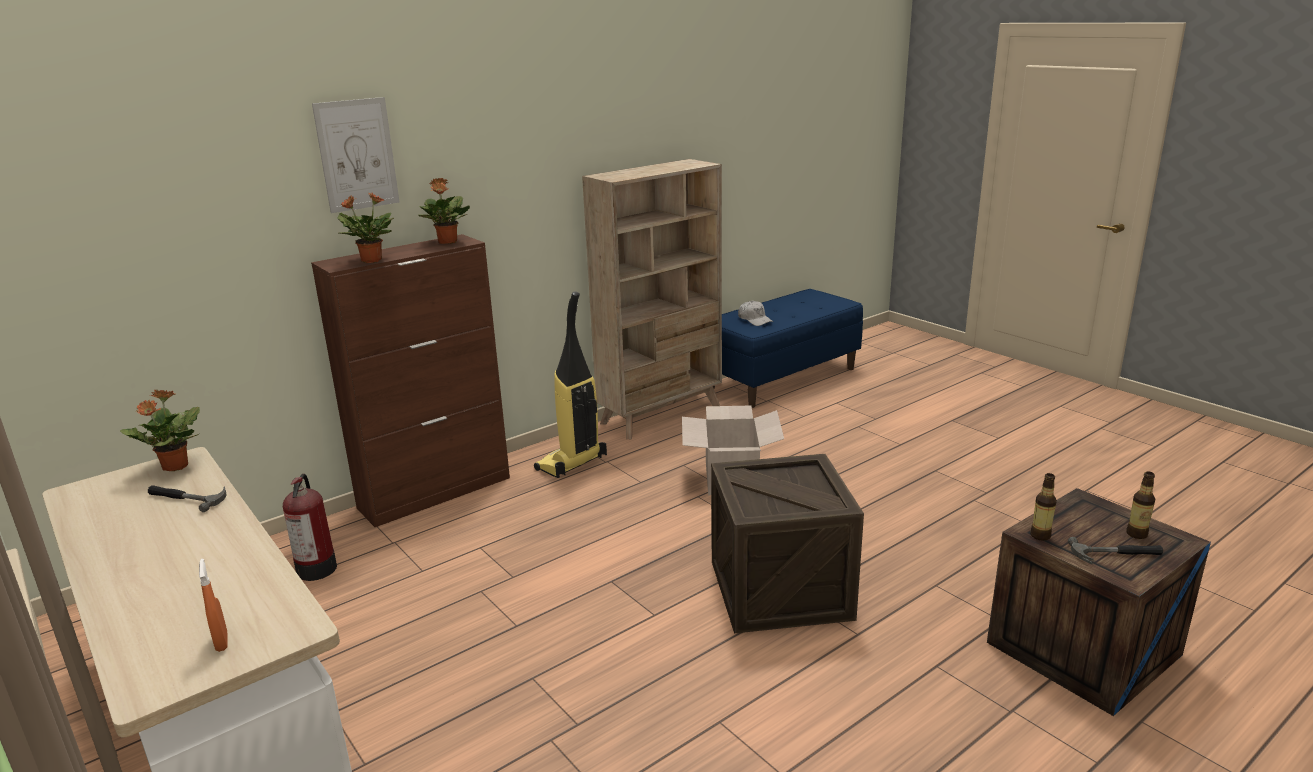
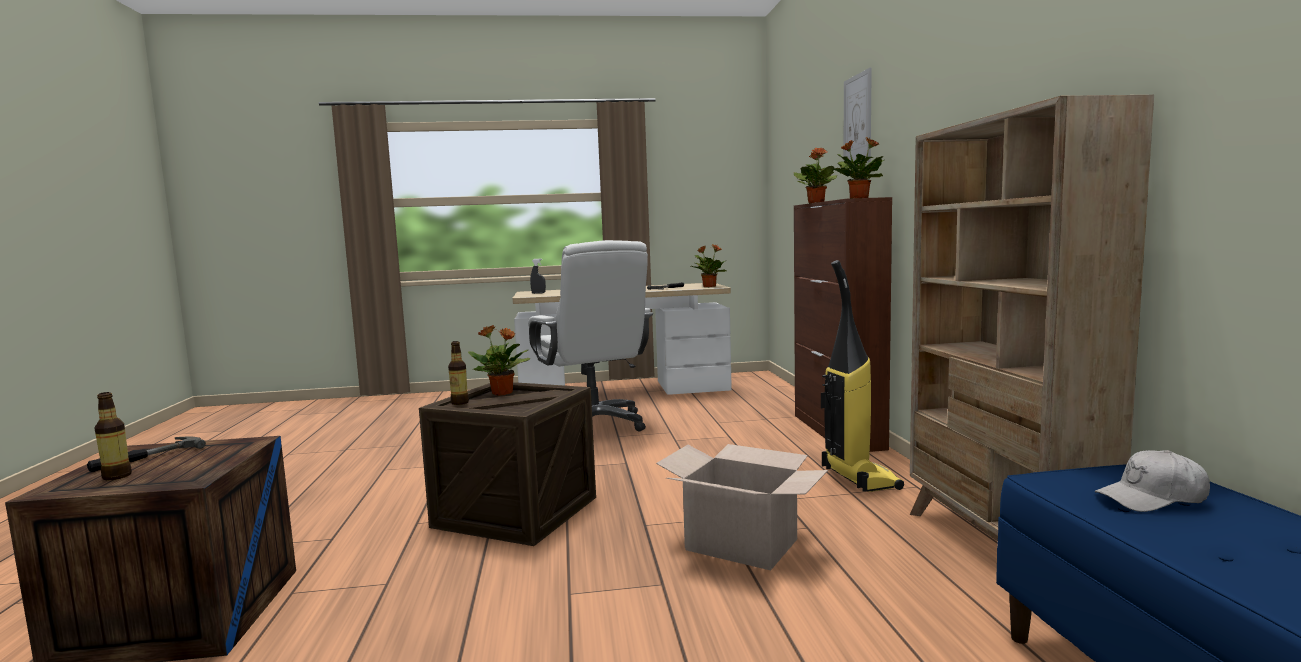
camera: 120 degrees right, 15 degrees down
(221, 642) = (538, 293): orange spray bottle -> grey spray bottle
(317, 567) = (754, 404): fire extinguisher -> none
(470, 671) = (594, 425): none -> white office chair
(761, 508) = (502, 393): none -> potted plant
(1040, 535) = (238, 443): bottle -> bottle (460, 403)

